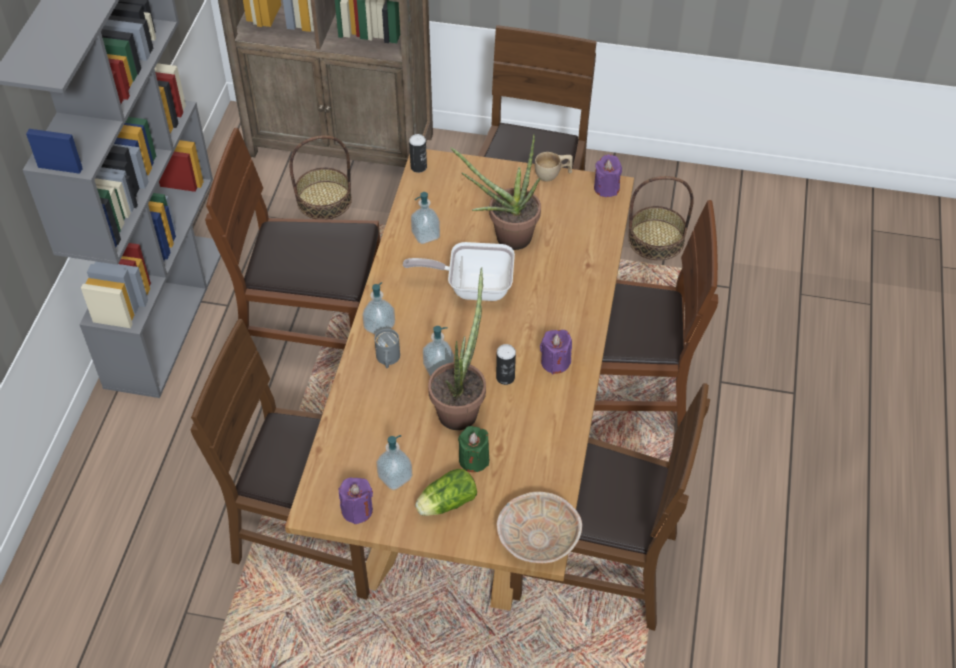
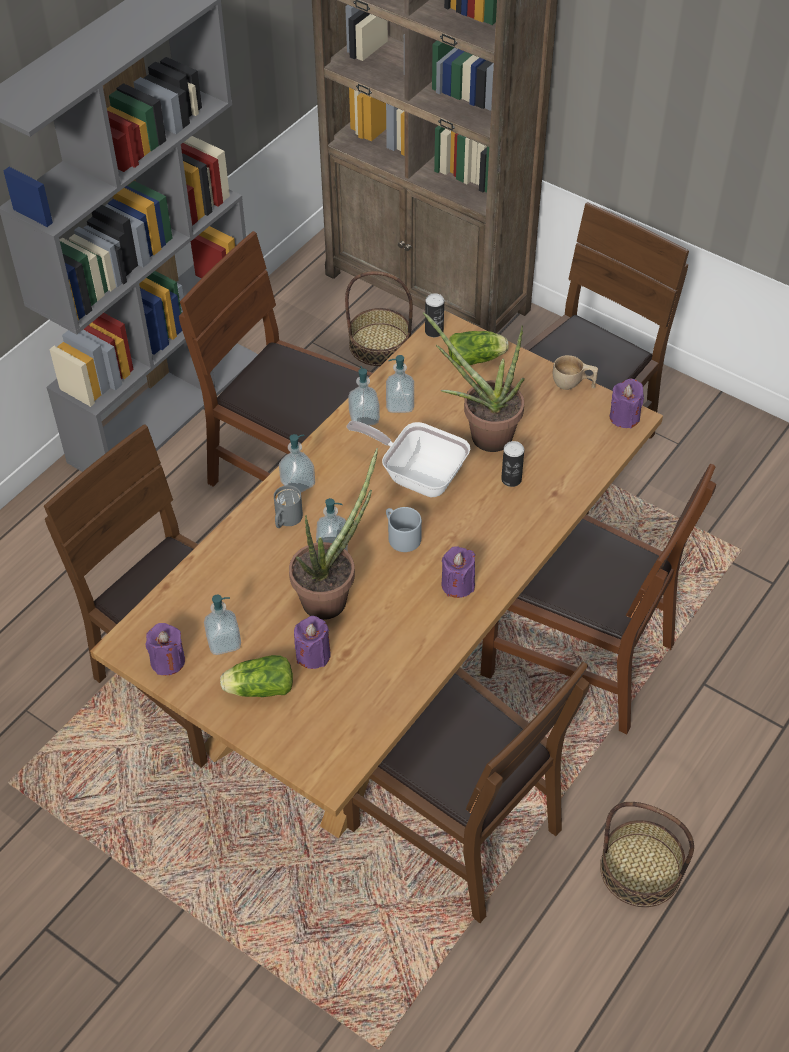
camera: 25 degrees right, 0 degrees up
(403, 255) = (364, 418): none -> soap dispenser
(466, 178) = (478, 358): none -> lettuce
(474, 459) = (313, 654): green candle -> purple candle
(488, 340) = (400, 536): none -> grey mug
(505, 377) = (395, 581): can -> can (511, 479)
(537, 538) = (330, 761): beige bowl -> none
(656, 239) = (716, 502): basket -> basket (640, 869)

